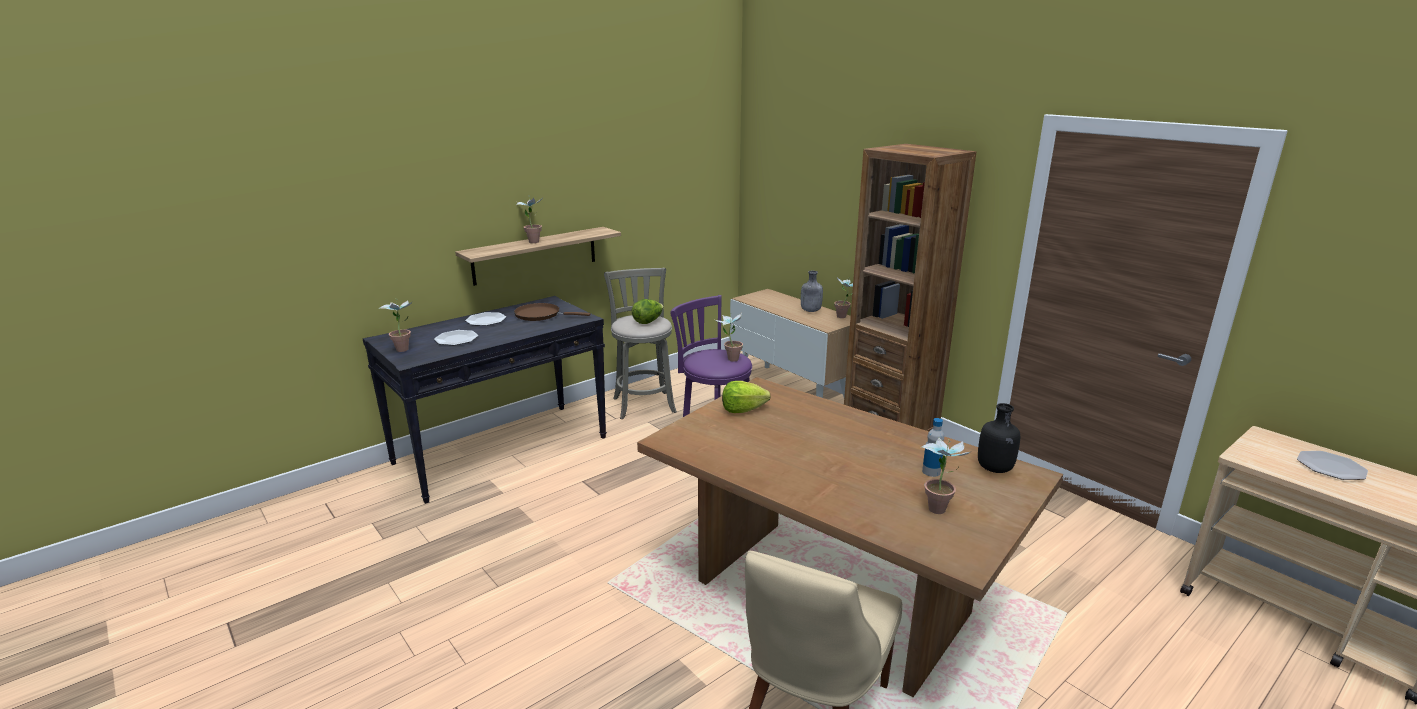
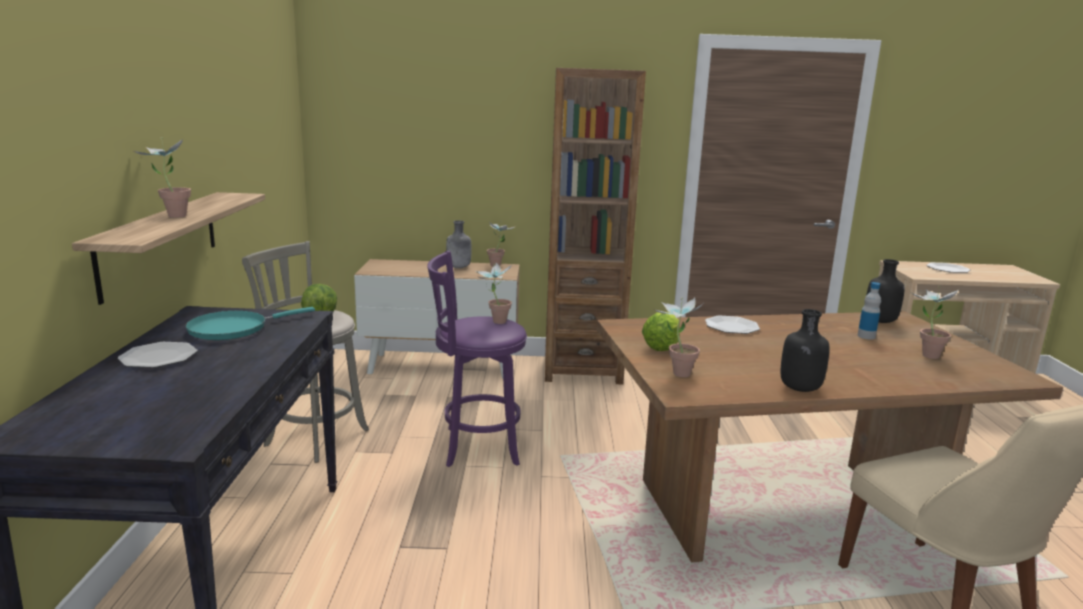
camera: 50 degrees left, 5 degrees down
(404, 348) = (104, 433): potted plant -> potted plant (675, 372)
(456, 339) = (176, 391): plate -> plate (732, 326)
(541, 315) = (233, 329): brown frying pan -> turquoise frying pan
(744, 473) = (799, 389): none -> black bottle

